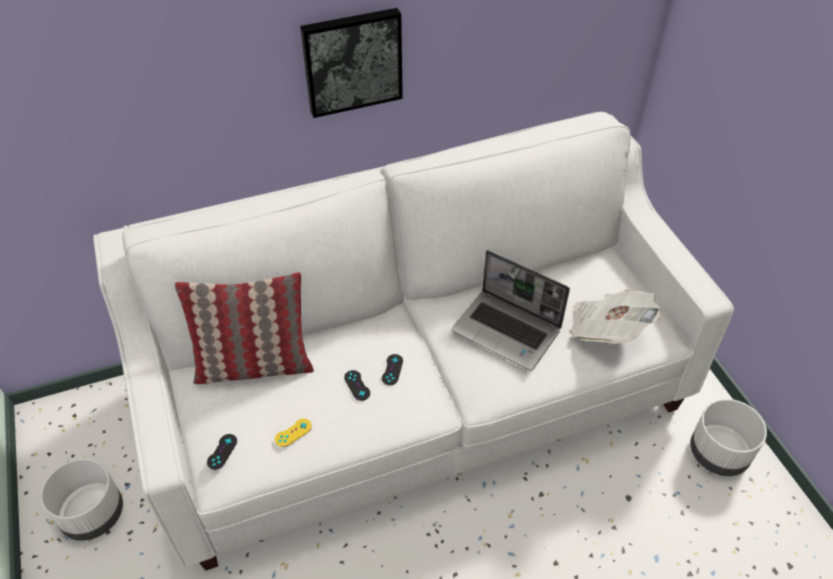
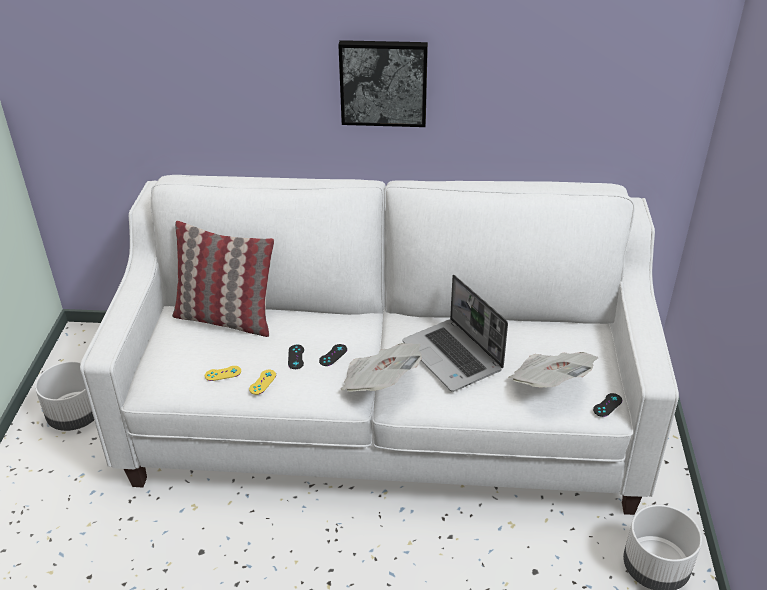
camera: 25 degrees right, 10 degrees down
(222, 451) = (161, 368): black game controller -> black game controller (607, 405)
(341, 427) = (262, 382): none -> yellow game controller
(455, 384) = (380, 383): none -> newspaper

